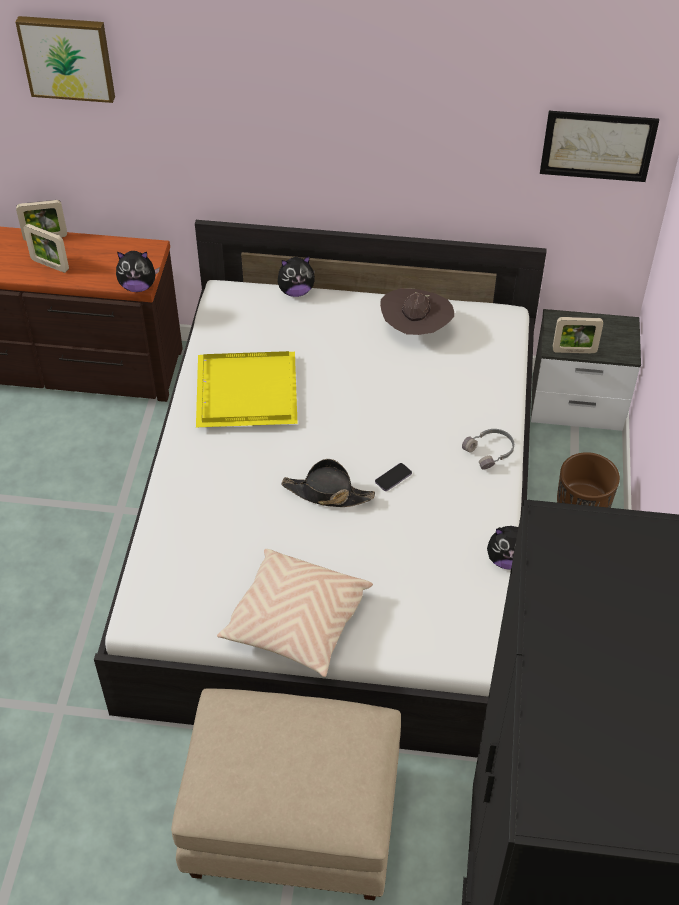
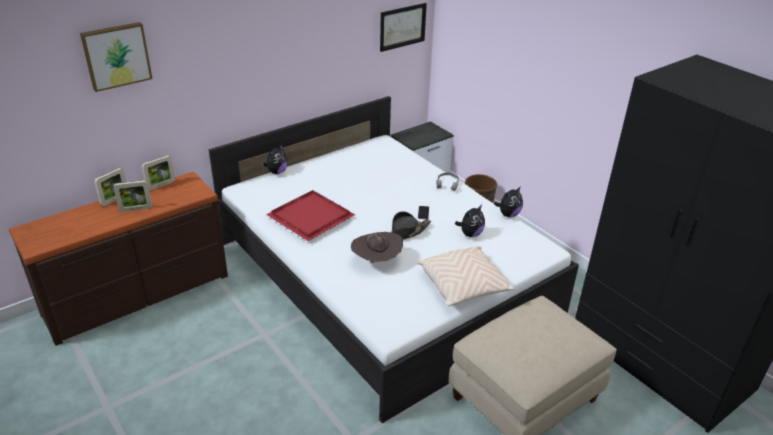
camera: 45 degrees left, 15 degrees down
(138, 286) = (204, 194): plush toy -> plush toy (470, 234)
(244, 390) = (309, 217): yellow tray -> red tray
(415, 330) = (354, 161): brown hat -> brown hat (376, 261)
(574, 351) = (423, 142): picture frame -> picture frame (161, 185)

